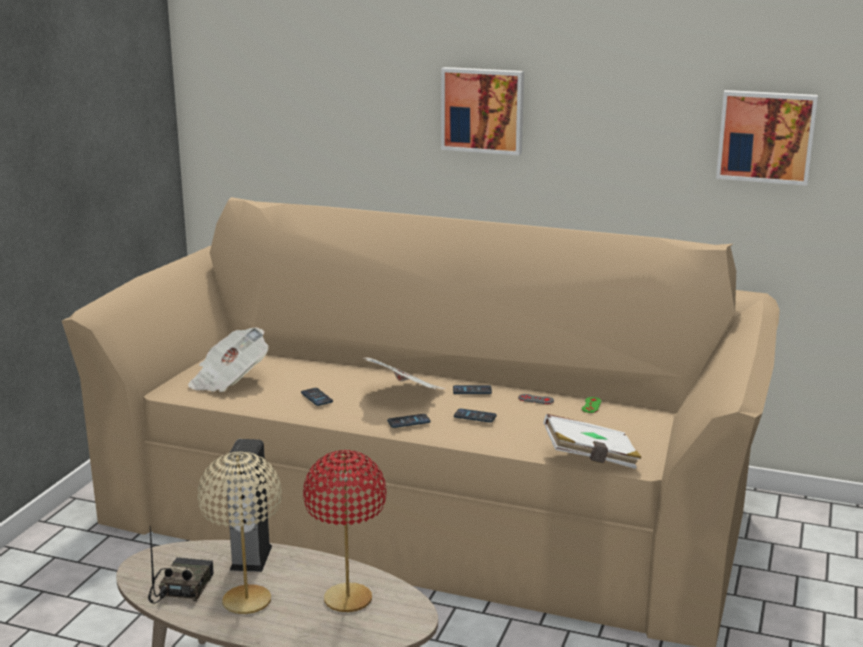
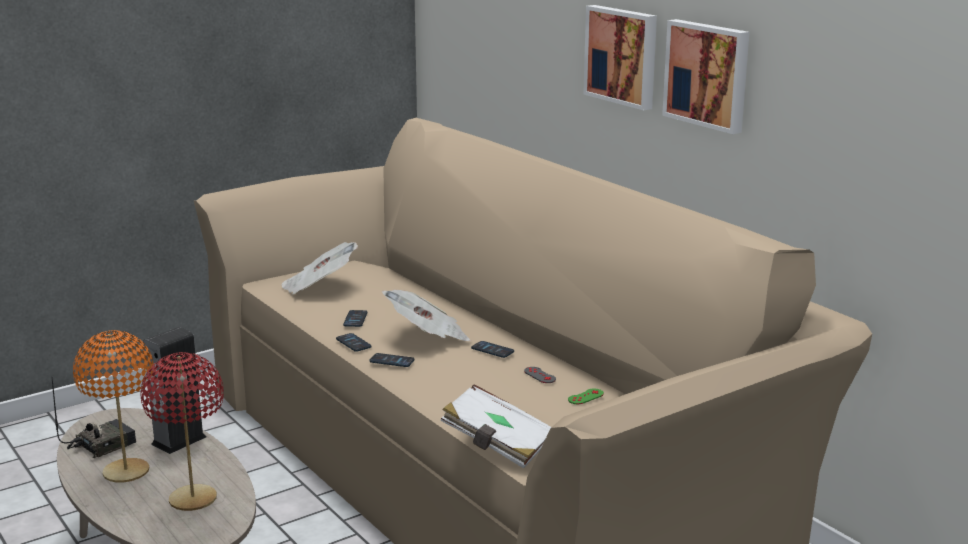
camera: 35 degrees right, 0 degrees up
(246, 601) = (125, 472): beige table lamp -> orange table lamp
(475, 416) = (454, 373): phone -> phone (353, 343)
(766, 136) = (876, 122): picture -> picture (708, 74)

